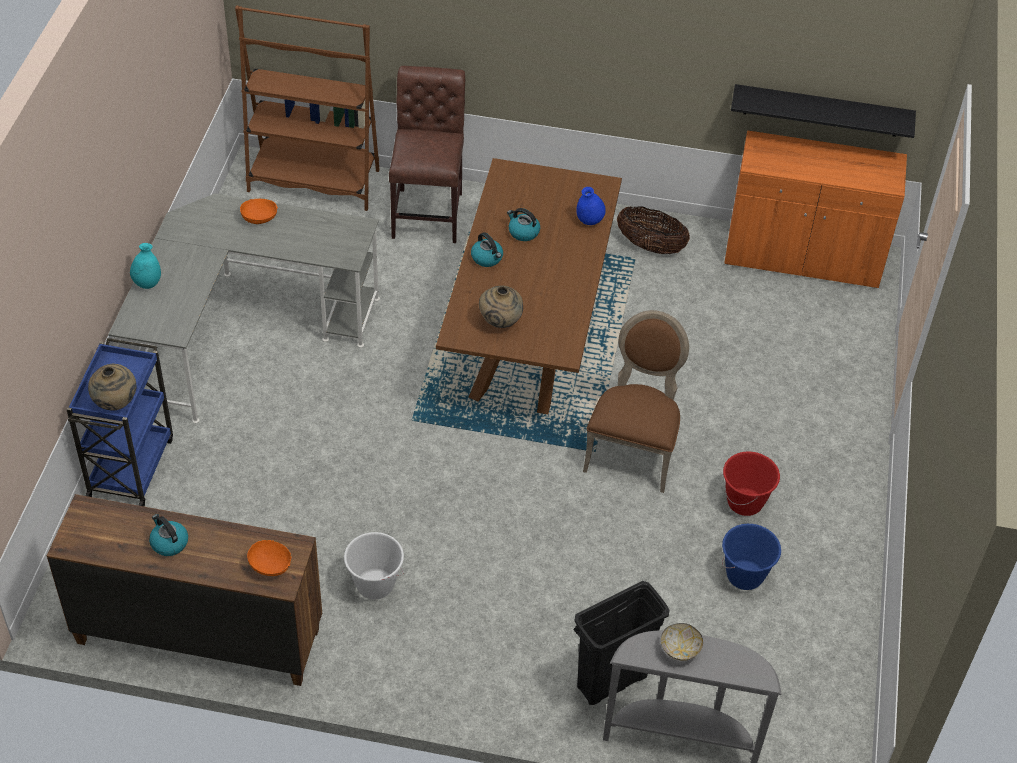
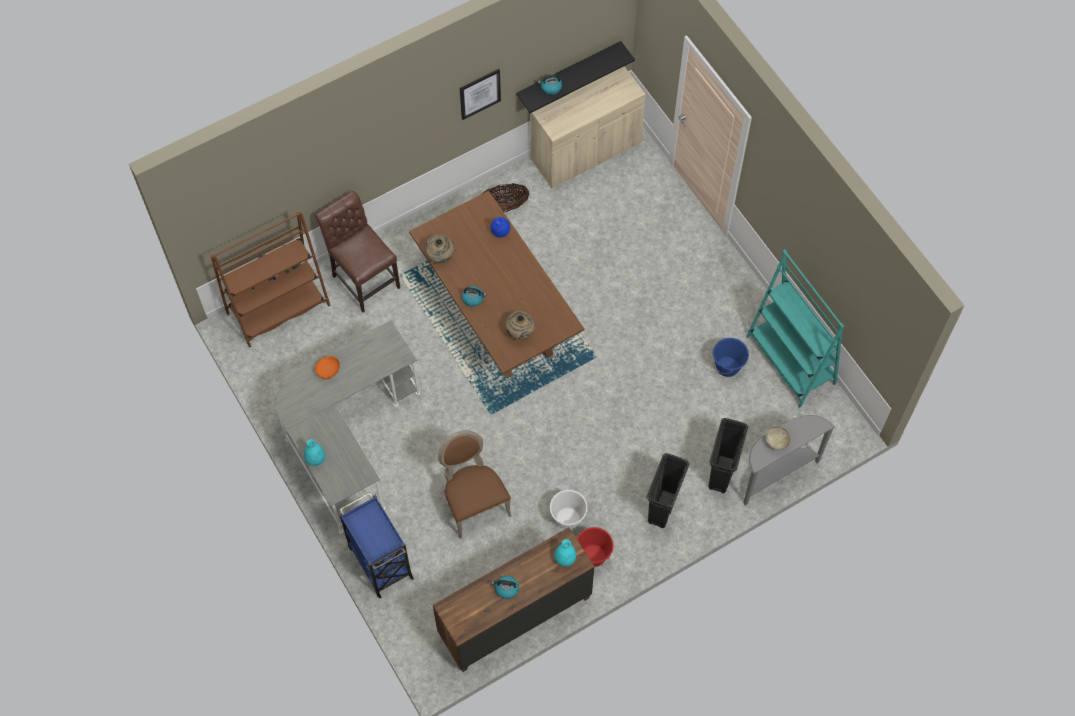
camera: 40 degrees left, 15 degrees up
(116, 404) = (386, 540): beige vase -> beige vase (440, 256)
(270, 566) = (565, 559): orange bowl -> turquoise vase
(497, 661) = (662, 508): none -> black trash can
(523, 232) = (474, 267): kettle -> kettle (550, 88)
(633, 450) = (613, 340): brown chair -> brown chair (473, 502)
(681, 42) = (480, 93): none -> picture
(745, 502) = (691, 326): red bucket -> red bucket (593, 555)
(803, 257) = (586, 152): orange cabinet -> beige cabinet
(836, 628) = (791, 360): none -> turquoise bookcase

